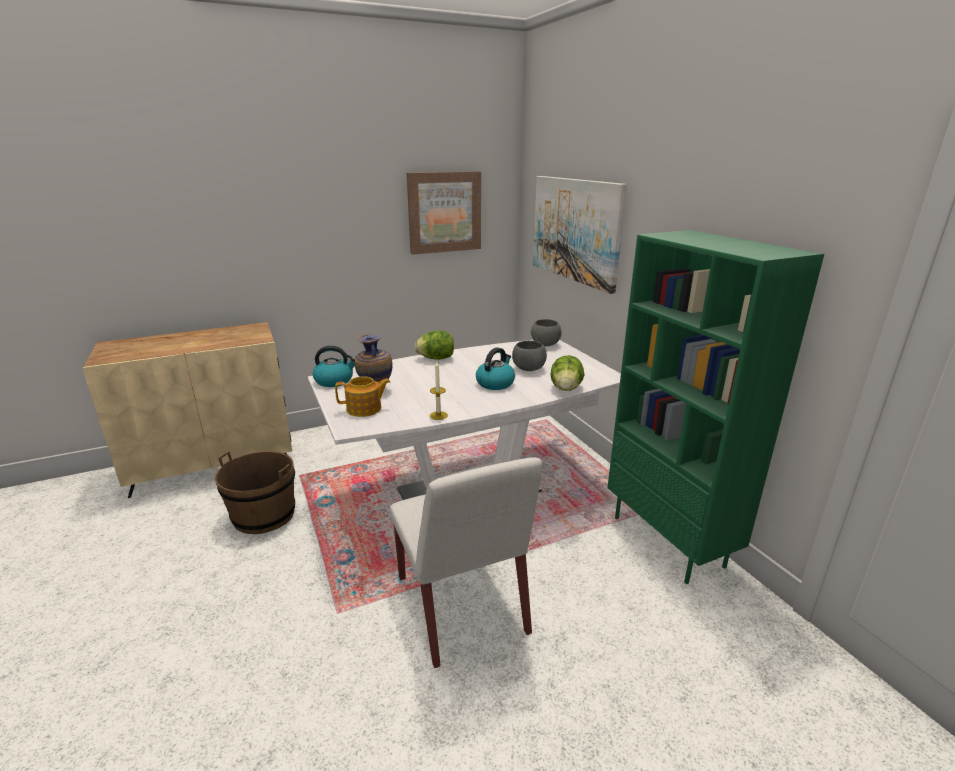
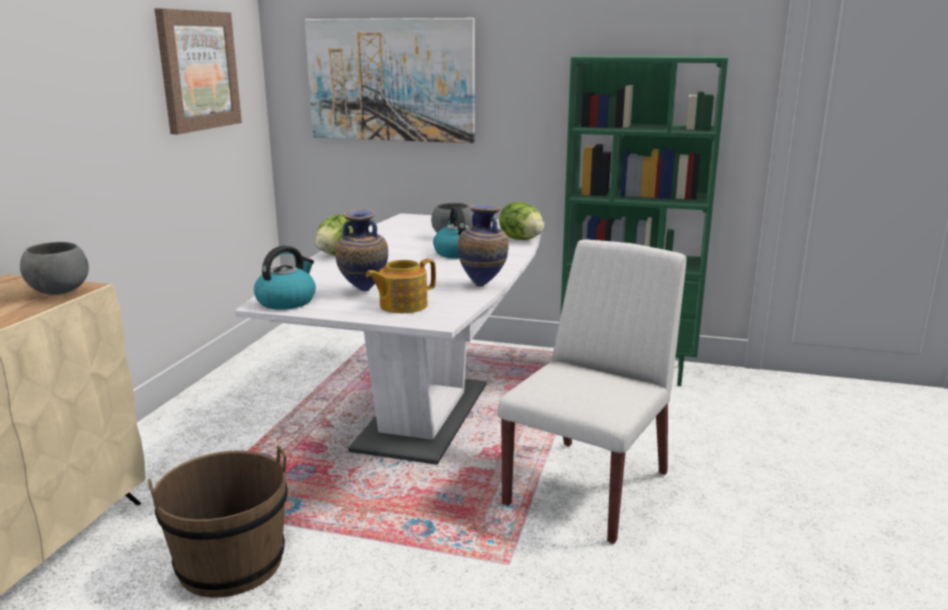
camera: 50 degrees left, 5 degrees down
(365, 409) = (402, 305): teapot -> teapot turned 150 degrees counterclockwise
(438, 415) = (483, 285): candle -> vase
(462, 606) = (588, 487): white chair -> white chair turned 75 degrees counterclockwise
(545, 345) = (411, 220): grey bowl -> grey bowl (58, 292)

